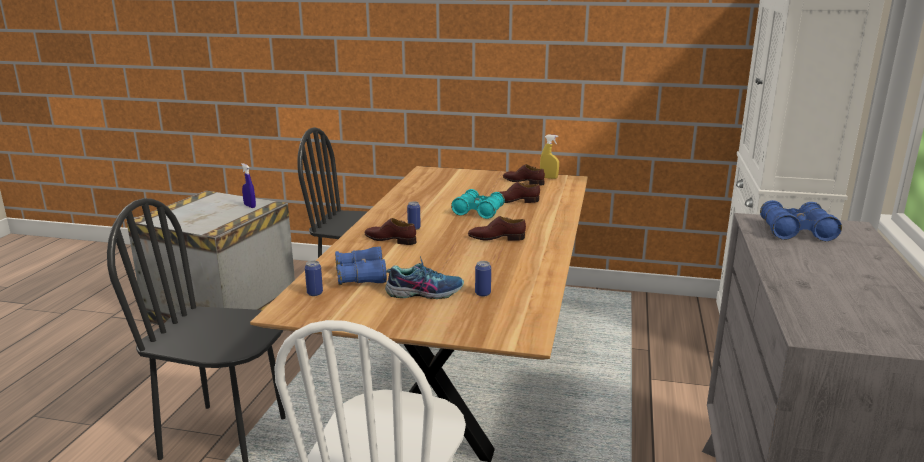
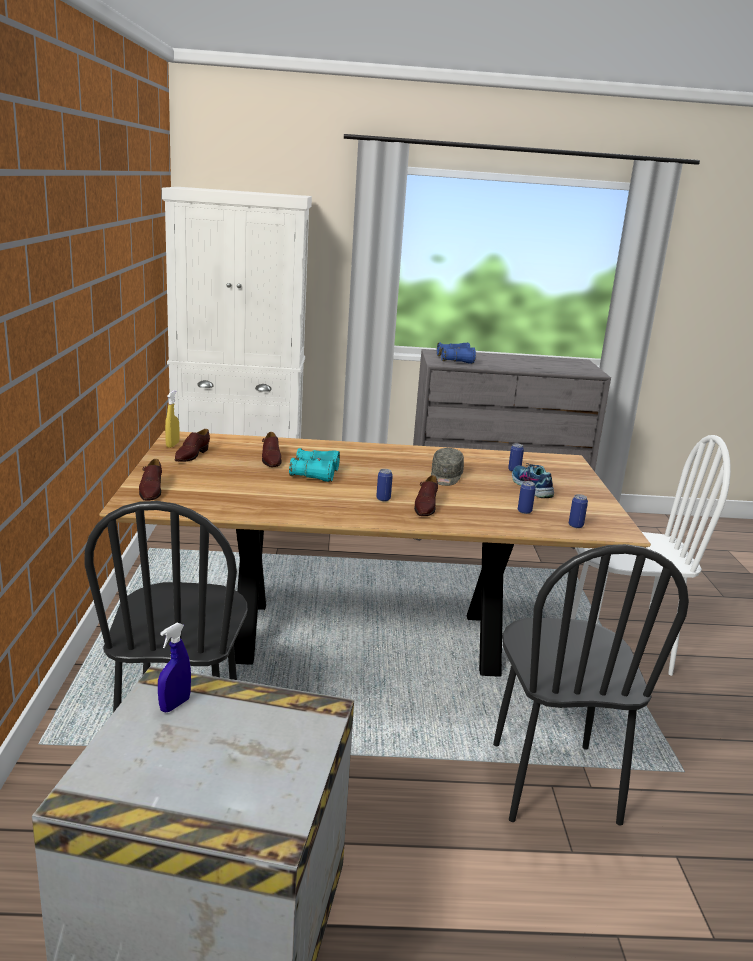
camera: 105 degrees left, 0 degrees up
(361, 276) = (524, 511): blue binoculars -> can
(464, 256) = (445, 477): none -> grey cap
(496, 238) = (390, 466): brown shoe -> brown shoe (151, 491)

